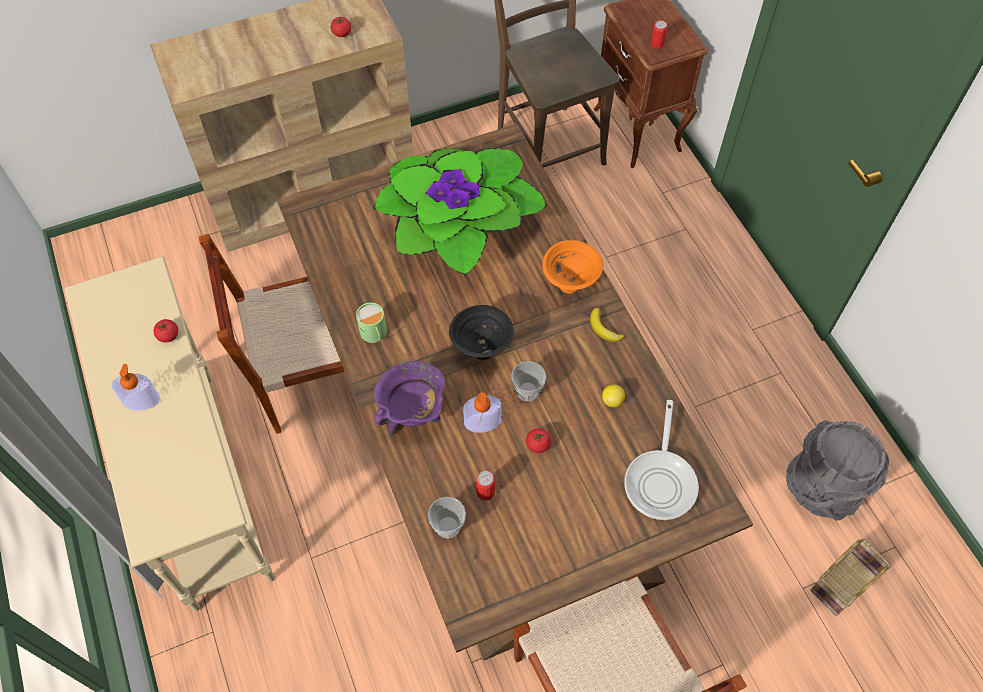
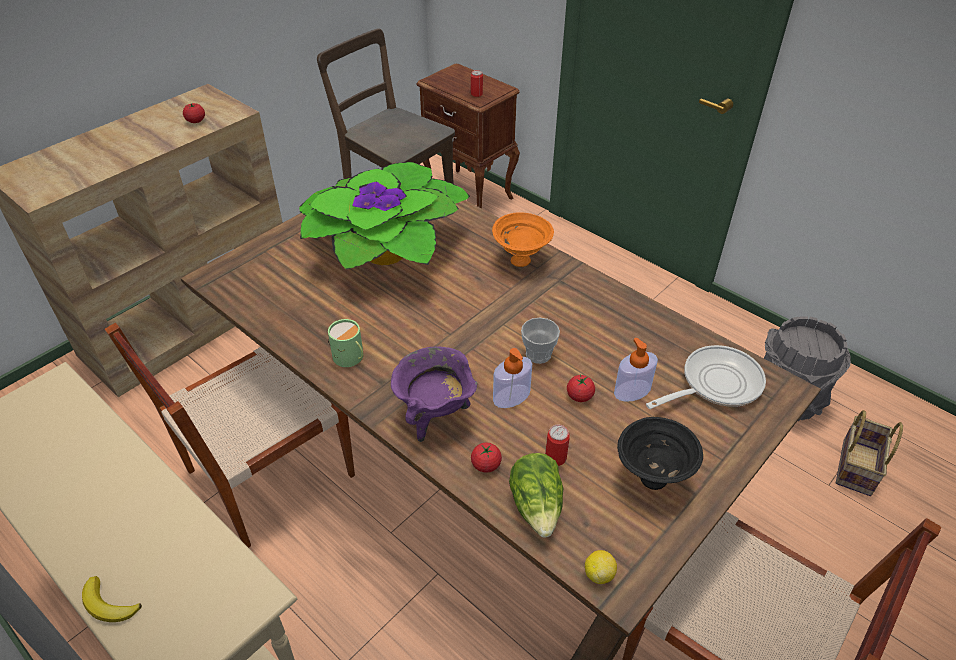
camera: 25 degrees left, 15 degrees down
(141, 400) = (95, 513): soap dispenser -> soap dispenser (632, 390)
(168, 336) = (105, 434): tomato -> tomato (486, 465)
(448, 526) = (537, 506): cup -> lettuce
(480, 351) = (470, 337): black bowl -> black bowl (651, 479)
(603, 328) = (574, 283): banana -> banana (108, 604)
(612, 400) = (623, 335): lemon -> lemon (598, 574)
(661, 481) = (715, 384): frying pan -> frying pan turned 105 degrees counterclockwise

